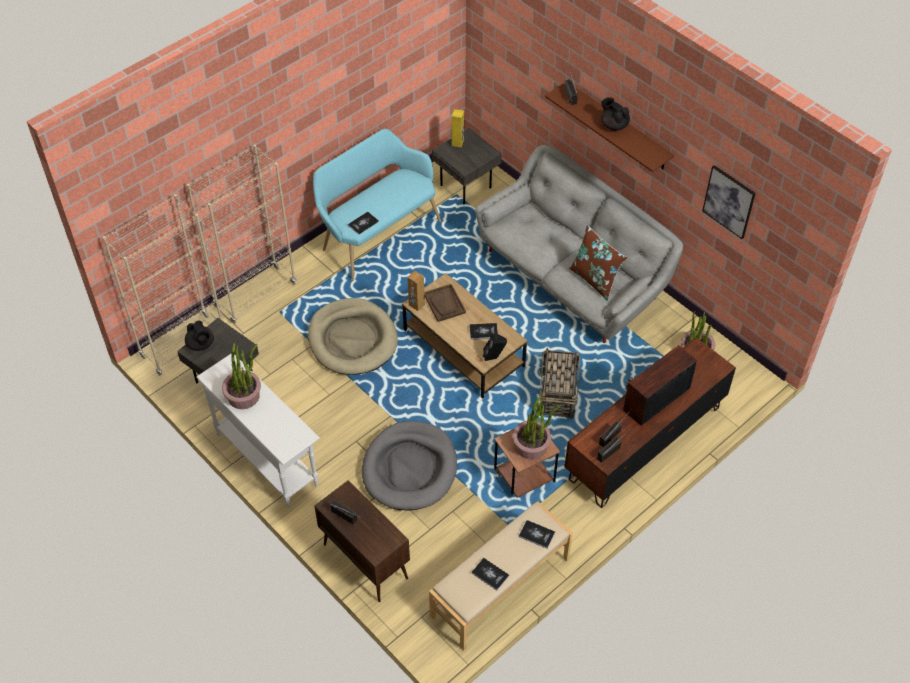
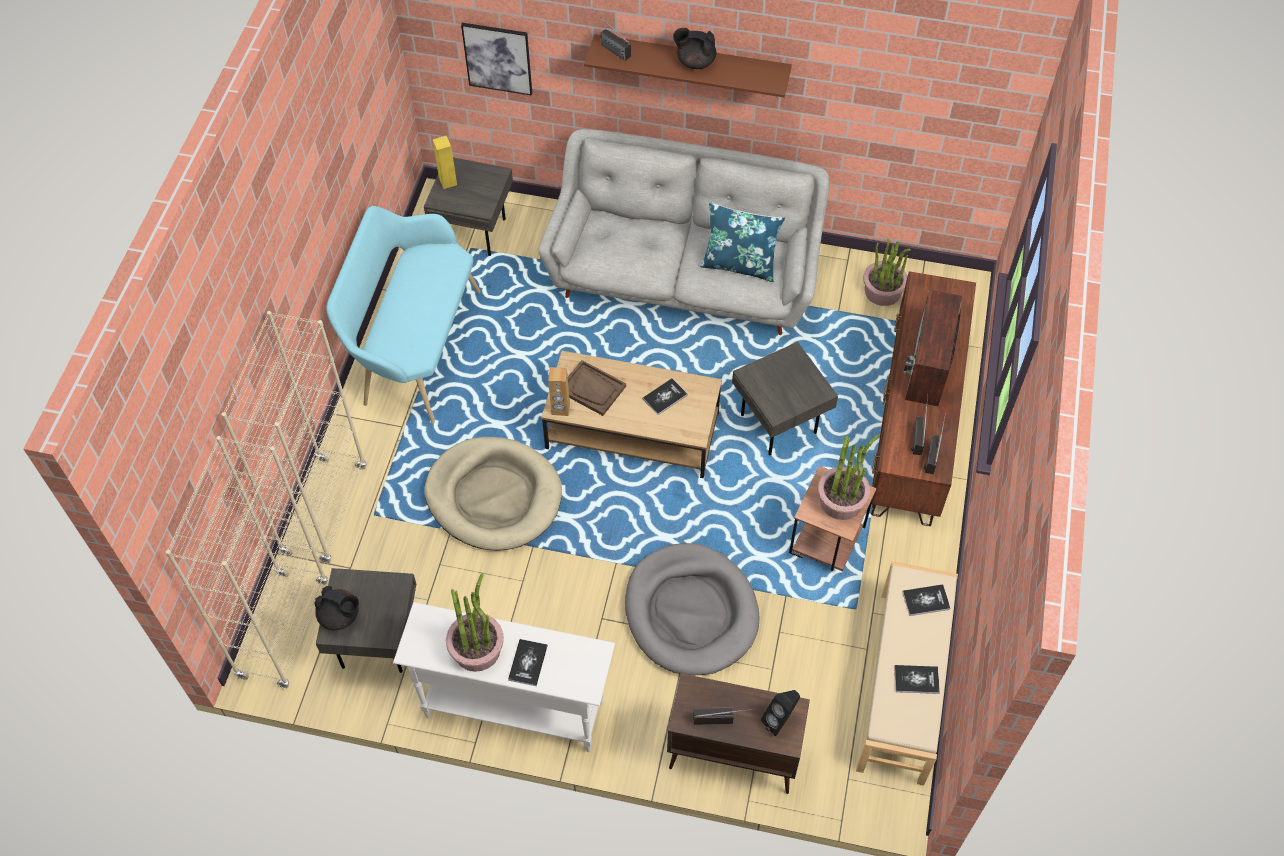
camera: 35 degrees left, 5 degrees up
(363, 223) = (420, 343): book -> book (528, 663)
(494, 357) = (702, 421): black speaker -> black speaker (780, 720)
(557, 395) = (781, 425): basket -> grey side table
(595, 279) = (739, 264): brown pillow -> blue pillow
(729, 201) = (887, 90): picture -> picture (498, 58)

